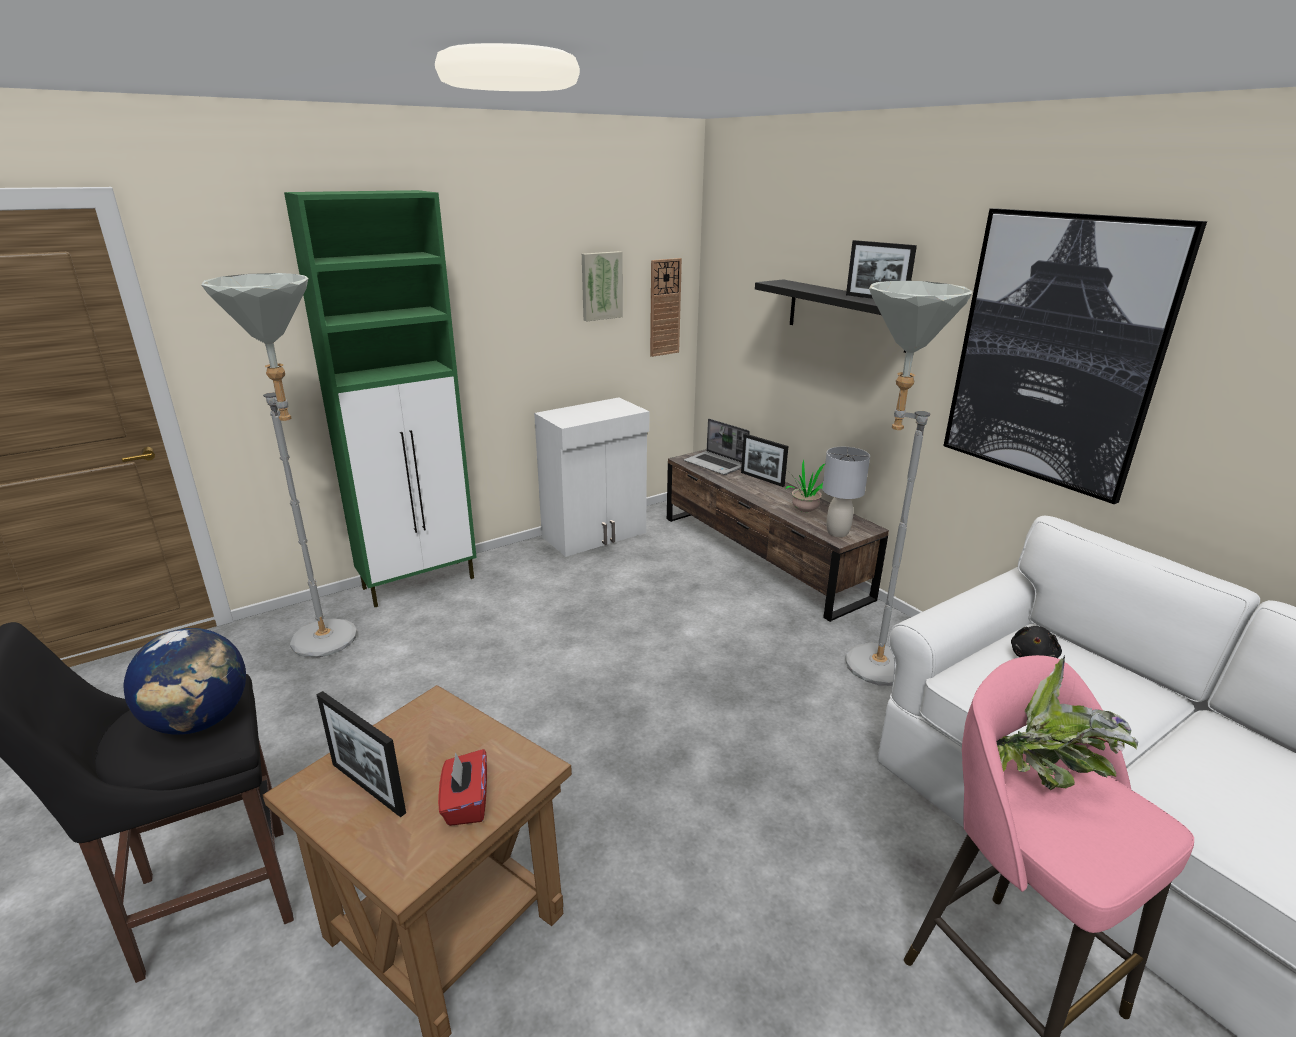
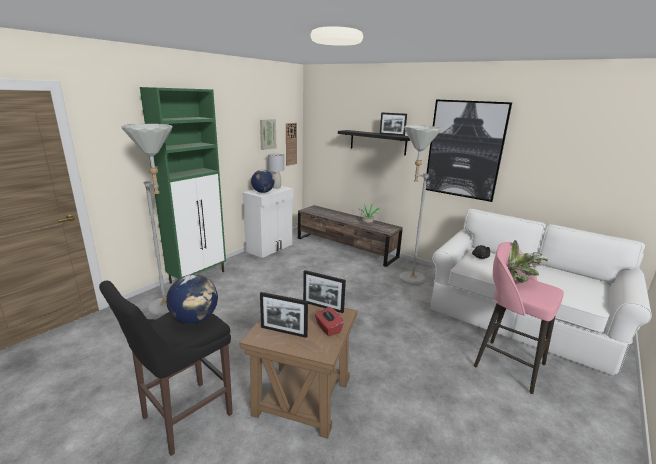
camera: 20 degrees left, 5 degrees down
(576, 416) = (263, 192): none -> globe
(716, 464) = (320, 211): laptop -> none
(762, 479) = (342, 214): picture frame -> picture frame (323, 307)
(837, 533) = (385, 230): grey table lamp -> grey table lamp (276, 187)

